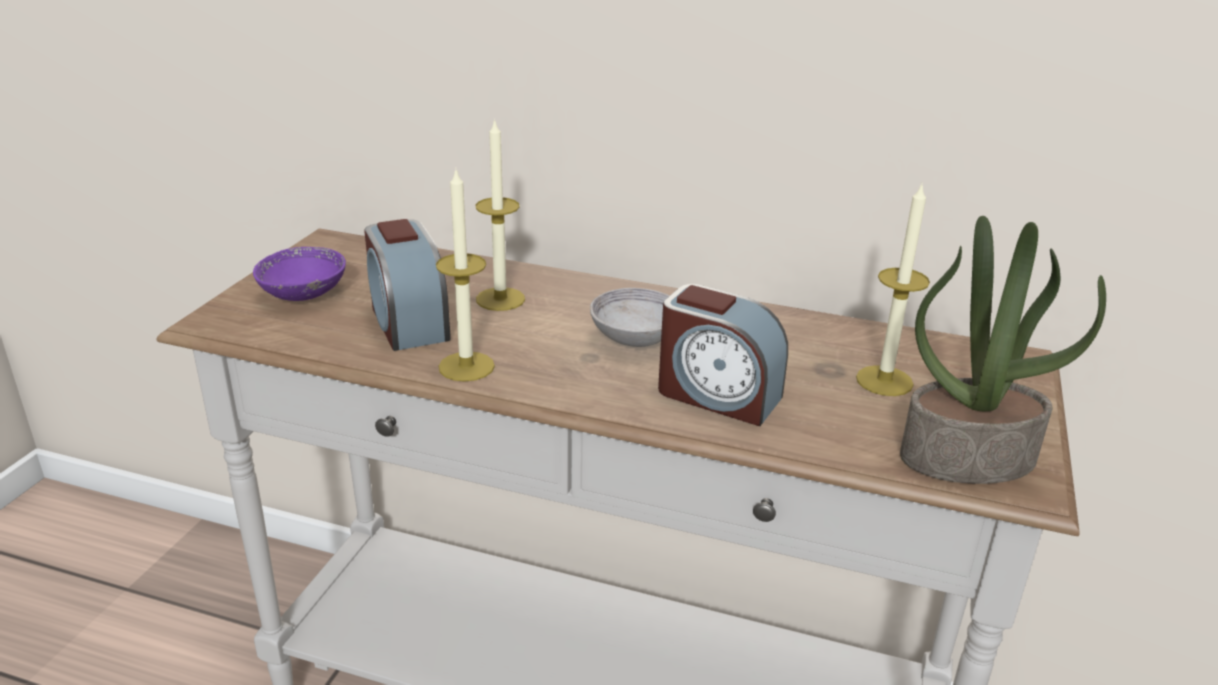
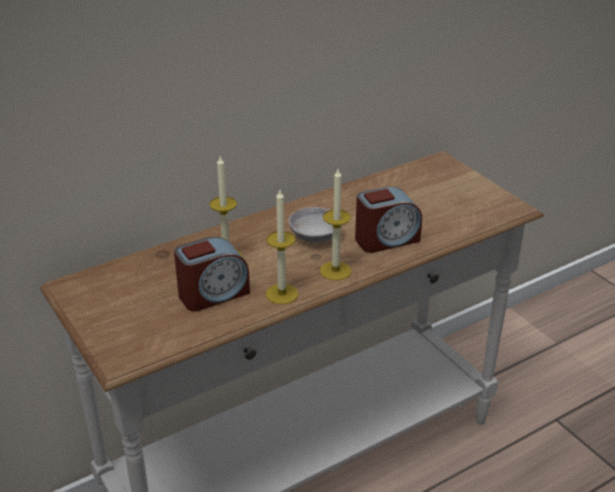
camera: 50 degrees left, 5 degrees up
(303, 294) = (132, 317): purple bowl -> none
(408, 322) = (213, 294): alarm clock -> alarm clock turned 45 degrees counterclockwise
(884, 381) = (421, 197): candle -> candle (335, 271)
(968, 456) = (488, 208): potted plant -> none

